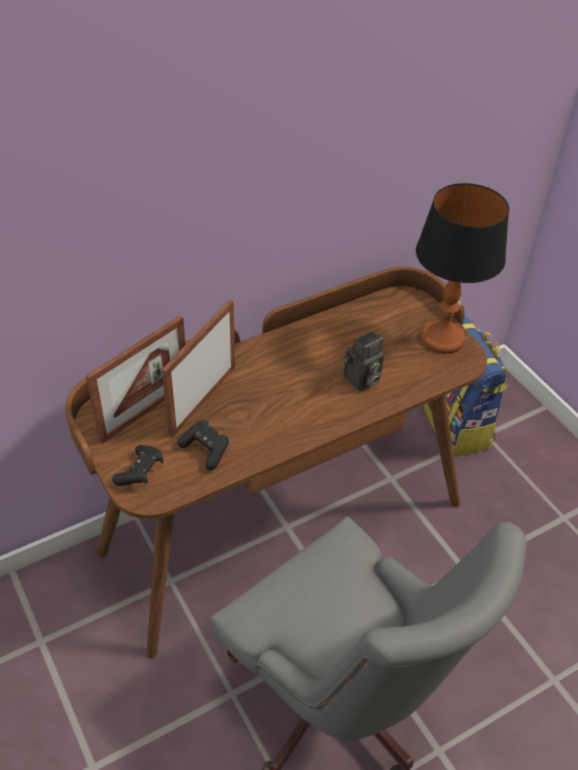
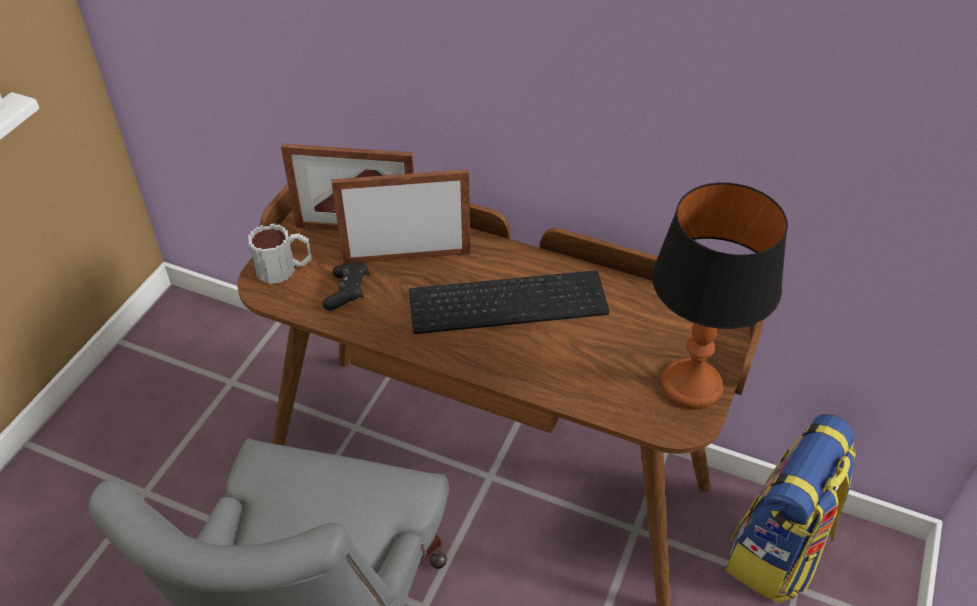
camera: 55 degrees right, 0 degrees up
(140, 473) = (284, 268): black game controller -> mug
(297, 373) = (509, 300): none -> keyboard
(361, 381) = (550, 352): camera -> none

